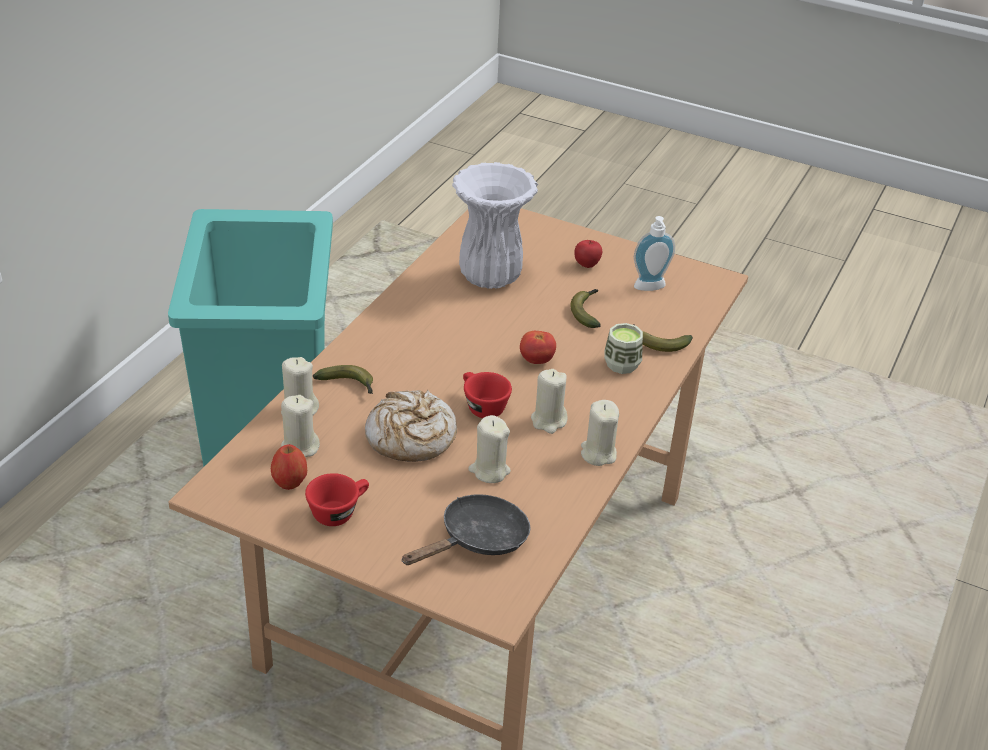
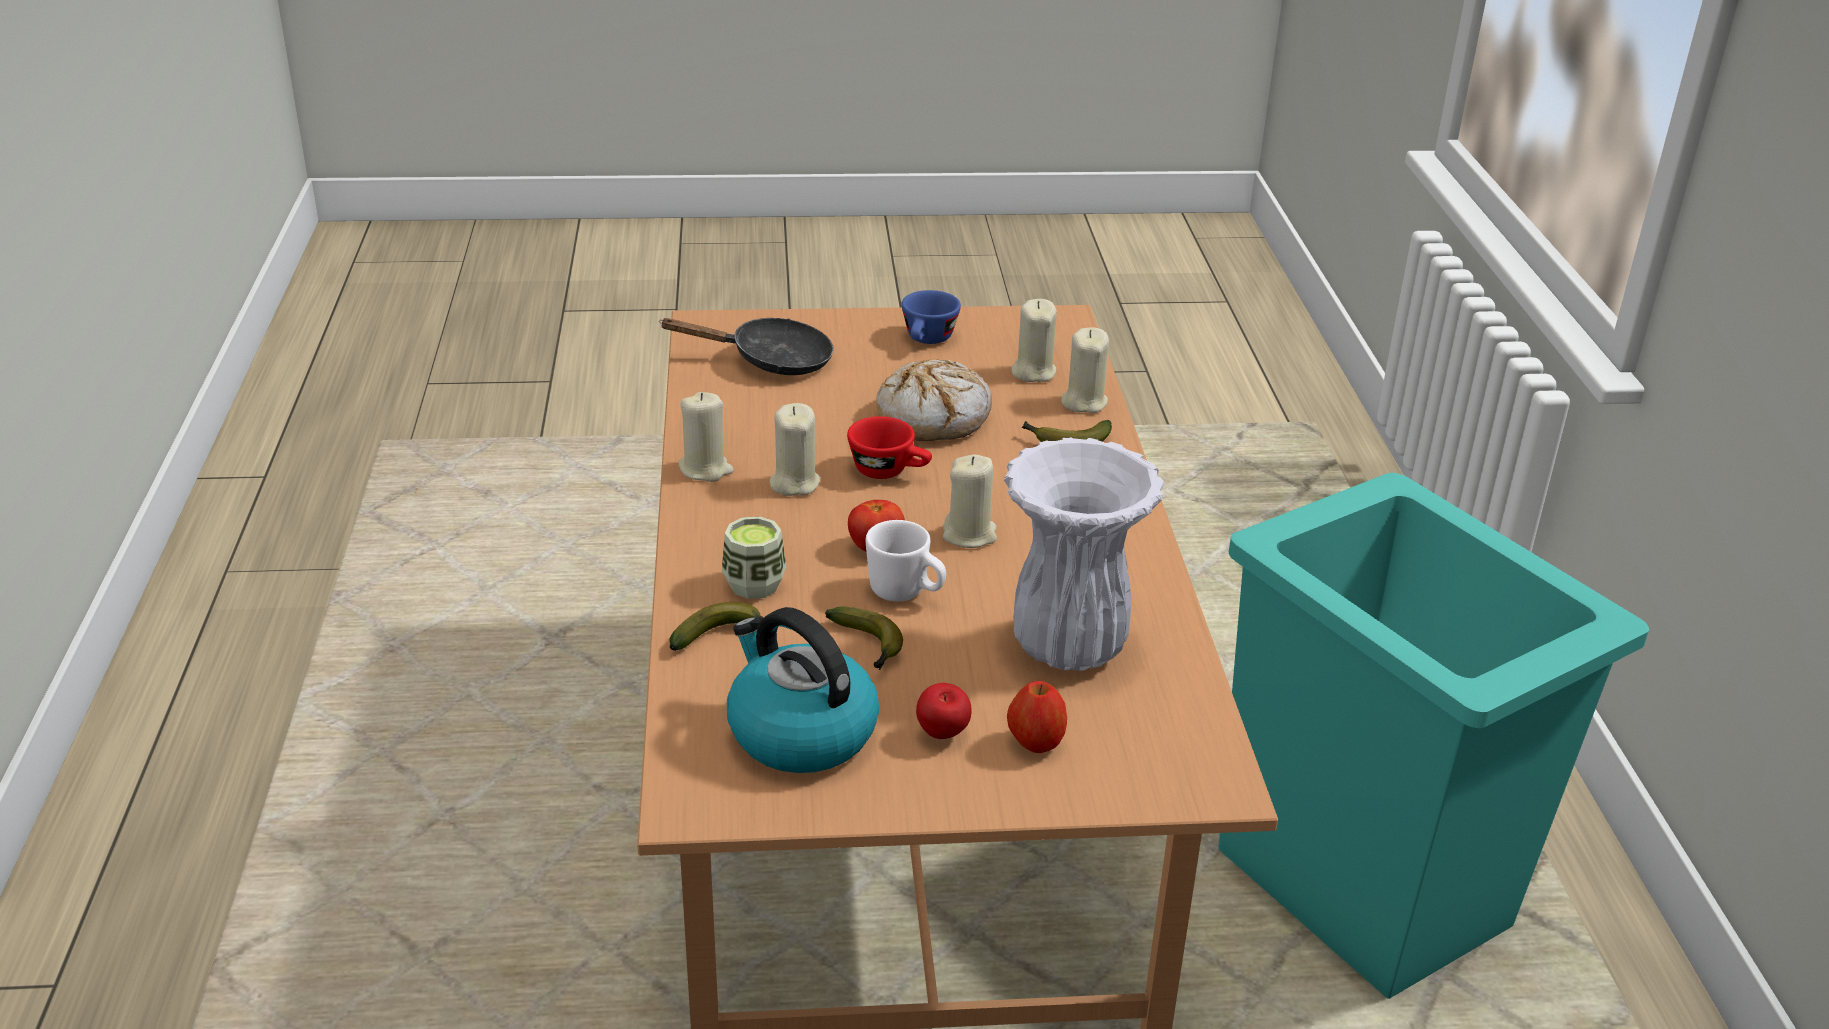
camera: 150 degrees right, 5 degrees down
(290, 482) = (1002, 345): apple -> apple (1035, 743)
(339, 511) = (928, 341): red cup -> blue cup
(477, 540) = (771, 360): black frying pan -> black frying pan turned 105 degrees counterclockwise
(489, 470) = (816, 415): beige candle -> beige candle (970, 535)
(544, 330) = (906, 593): none -> white mug
(650, 288) = (799, 733): soap dispenser -> kettle

